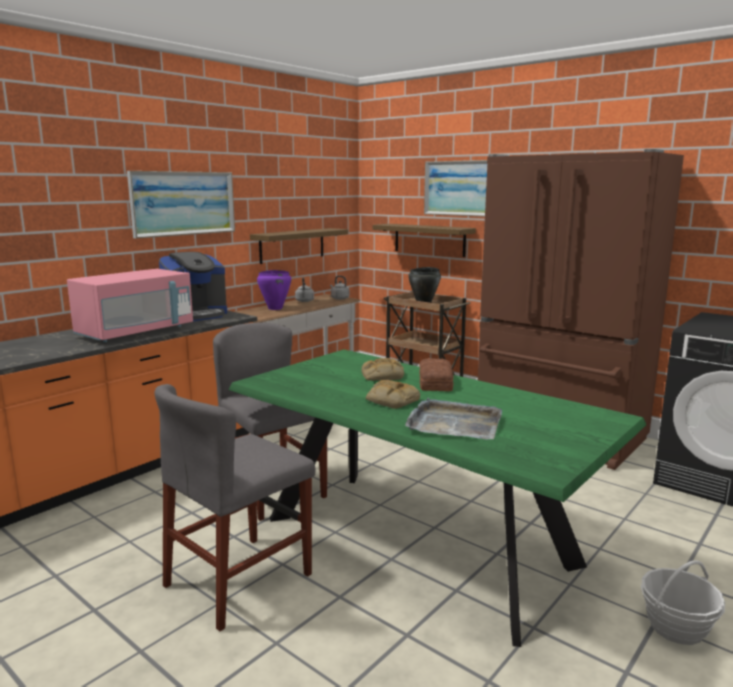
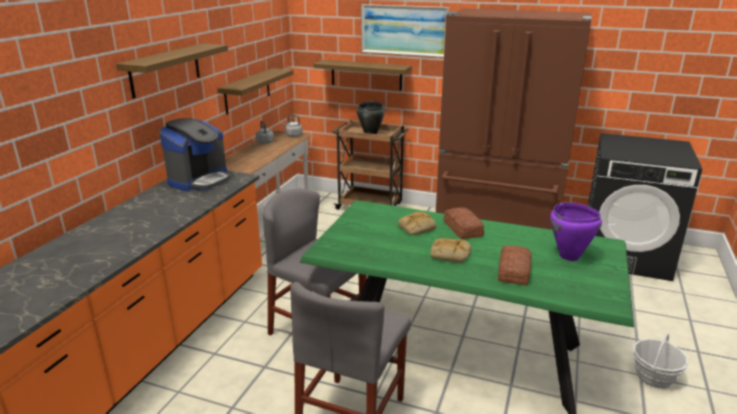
camera: 20 degrees left, 10 degrees up
(136, 332) = (169, 213): pink microwave -> none
(183, 203) = (165, 69): picture -> shelf
(275, 308) = (248, 156): purple cooking pot -> purple cooking pot (569, 256)
(454, 423) = (515, 270): grey tray -> bread

